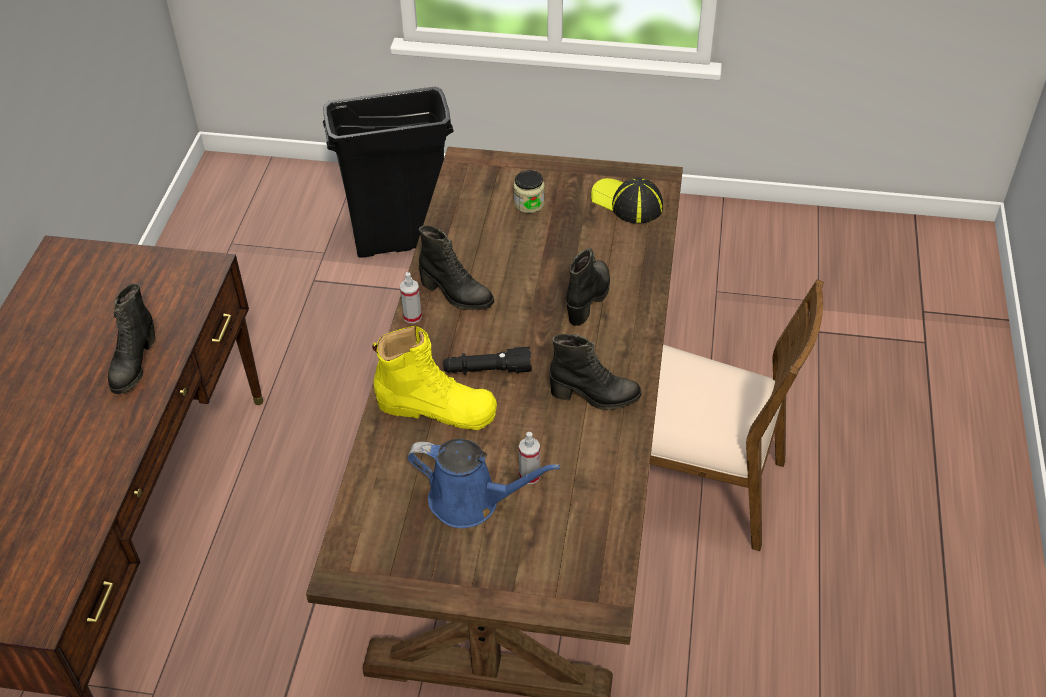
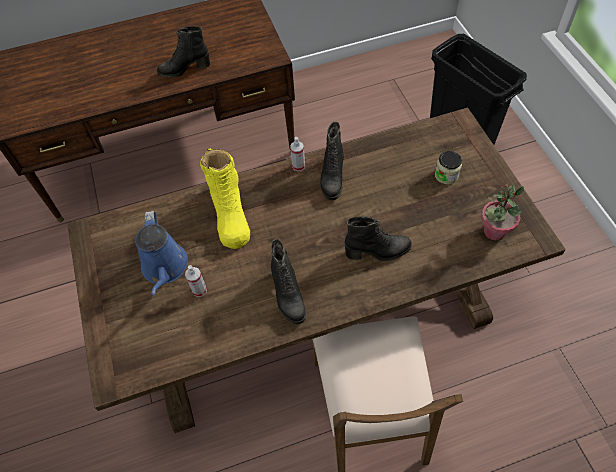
camera: 65 degrees right, 10 degrees up
(487, 370) = (276, 226): black flashlight -> none
(627, 202) = (494, 231): cap -> potted plant

